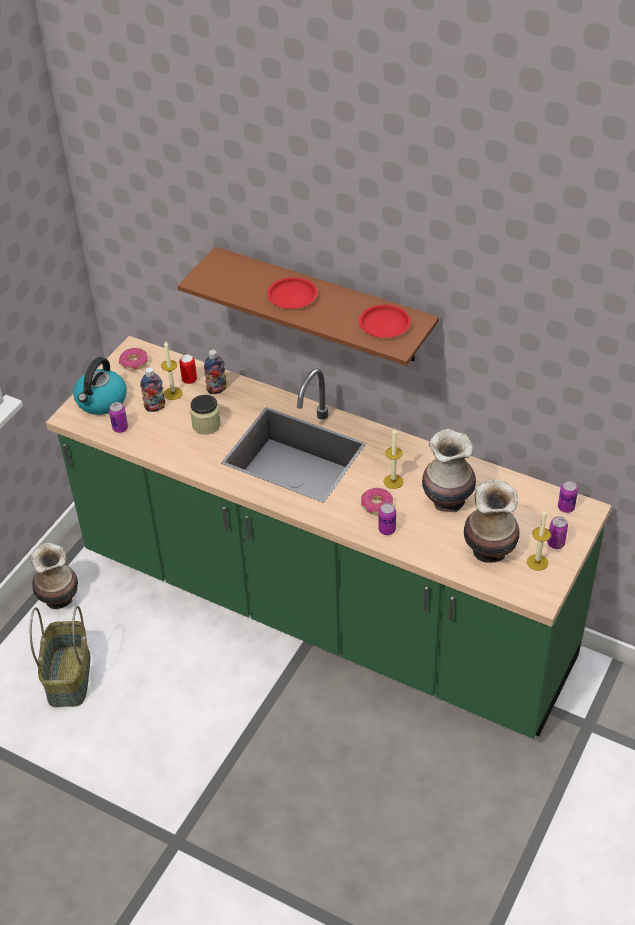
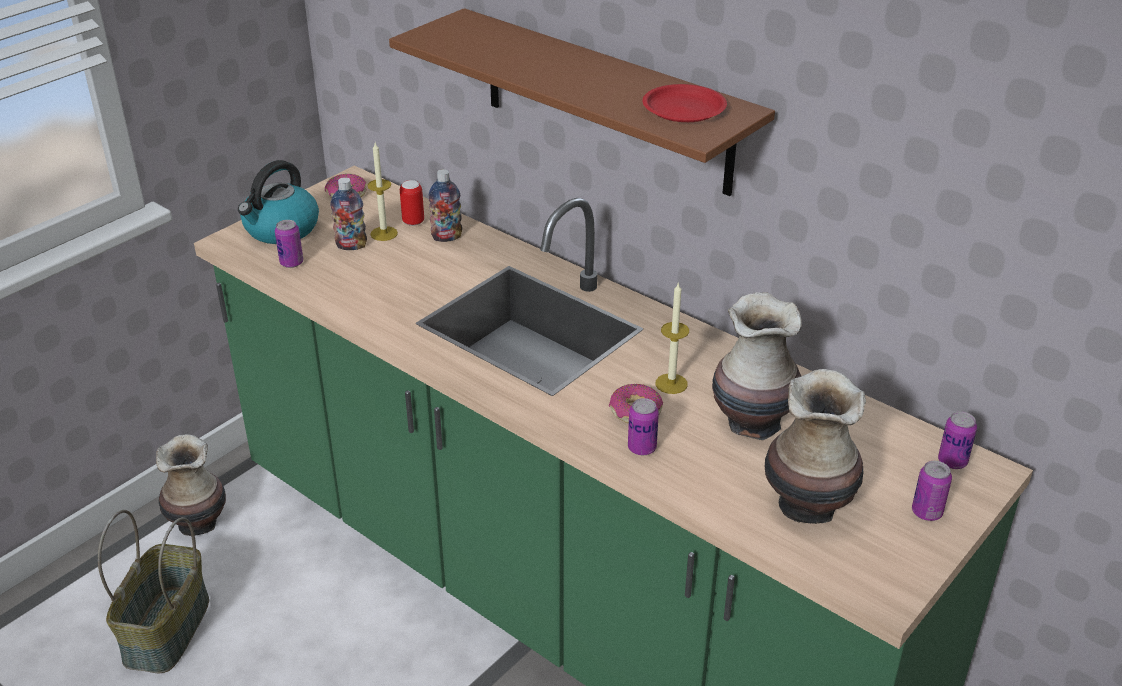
camera: 10 degrees right, 10 degrees down
(206, 425) = (414, 275): jar -> none
(292, 297) = (551, 66): red plate -> none
(537, 562) = (889, 536): candle -> none

